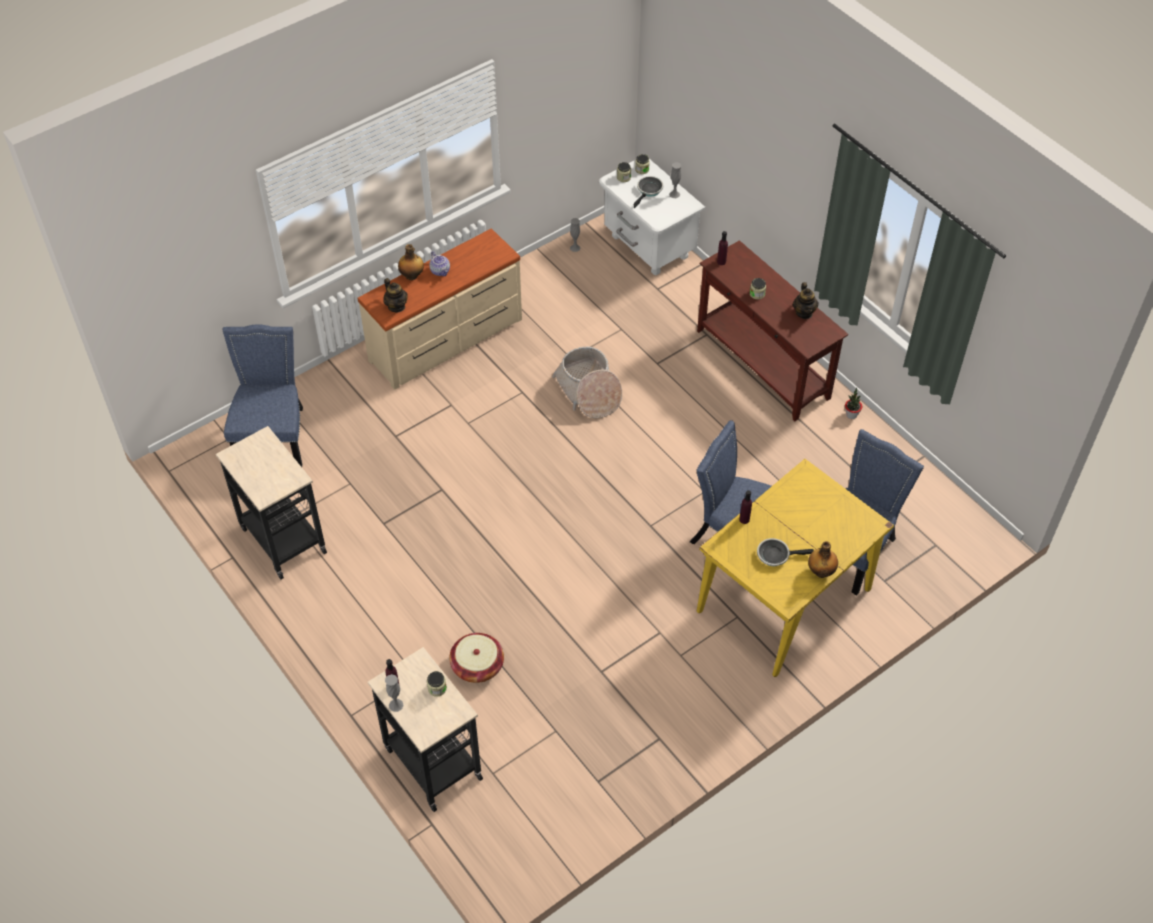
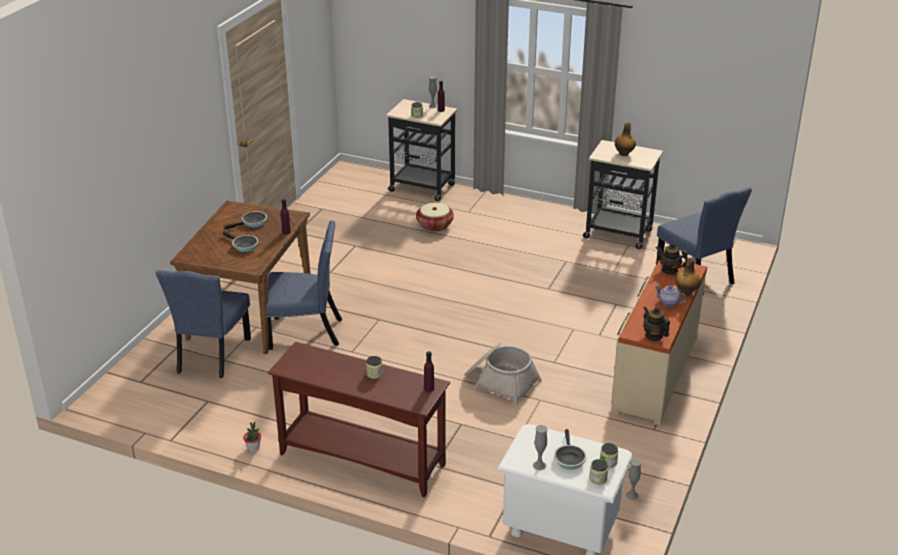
camera: 150 degrees right, 20 degrees down
(785, 598) = (250, 314): yellow dining table -> brown dining table
(802, 516) = (243, 245): none -> frying pan
(804, 312) = (319, 374): teapot -> teapot (654, 336)
(821, 571) = (215, 225): bottle -> bottle (624, 154)

